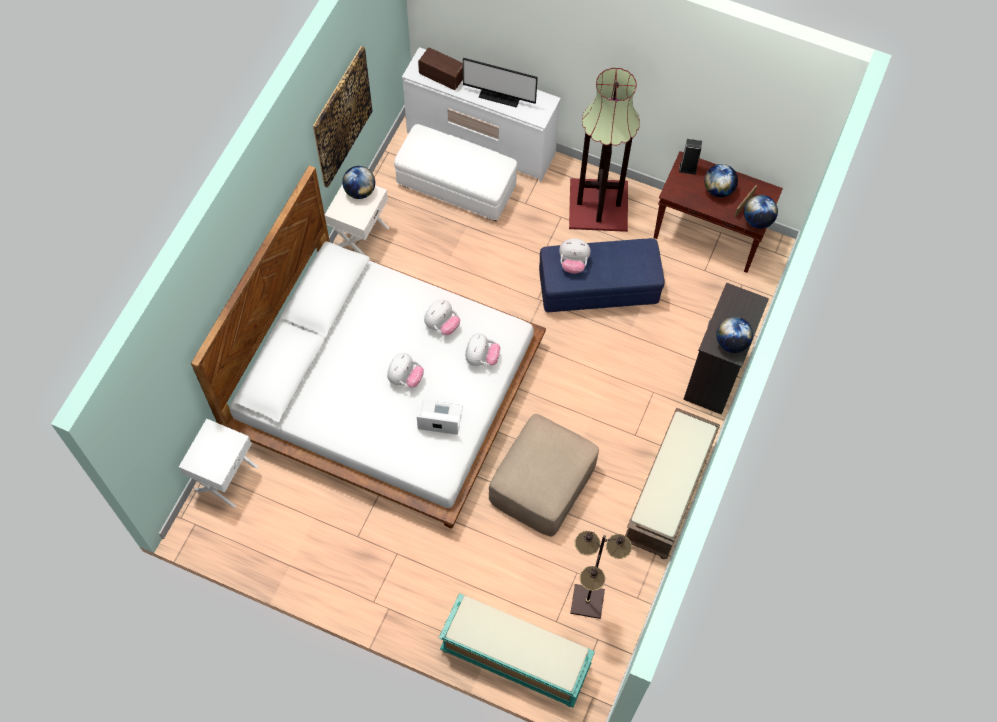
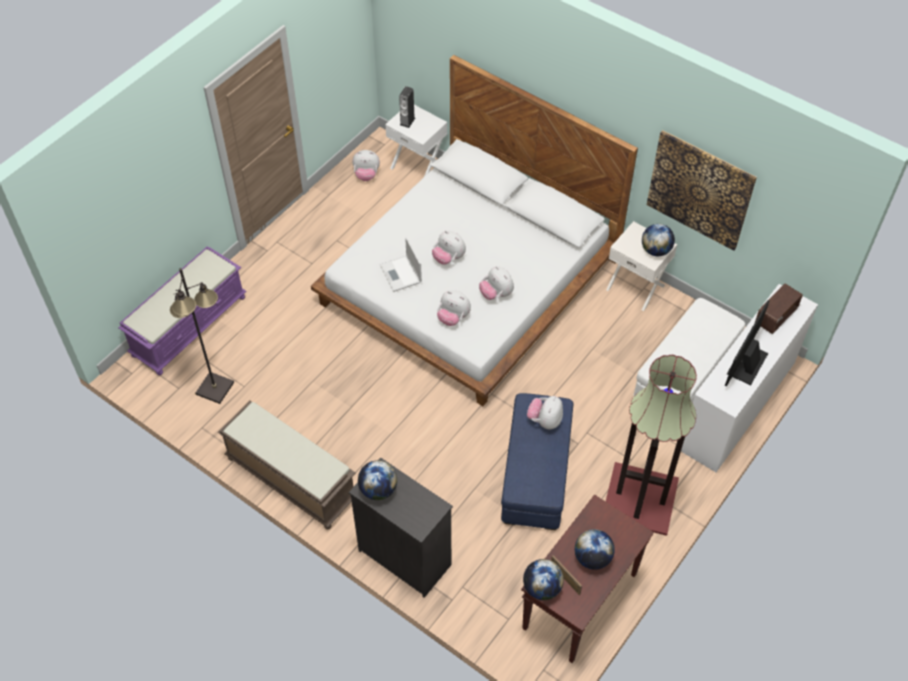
camera: 105 degrees right, 10 degrees down
(249, 531) = (366, 175): none -> plush toy
(439, 418) = (401, 274): laptop -> laptop turned 135 degrees clockwise
(514, 658) = (189, 325): turquoise bench -> purple bench
(543, 482) = (338, 379): beige ottoman -> none
(688, 168) = (627, 534): speaker -> speaker (407, 121)

